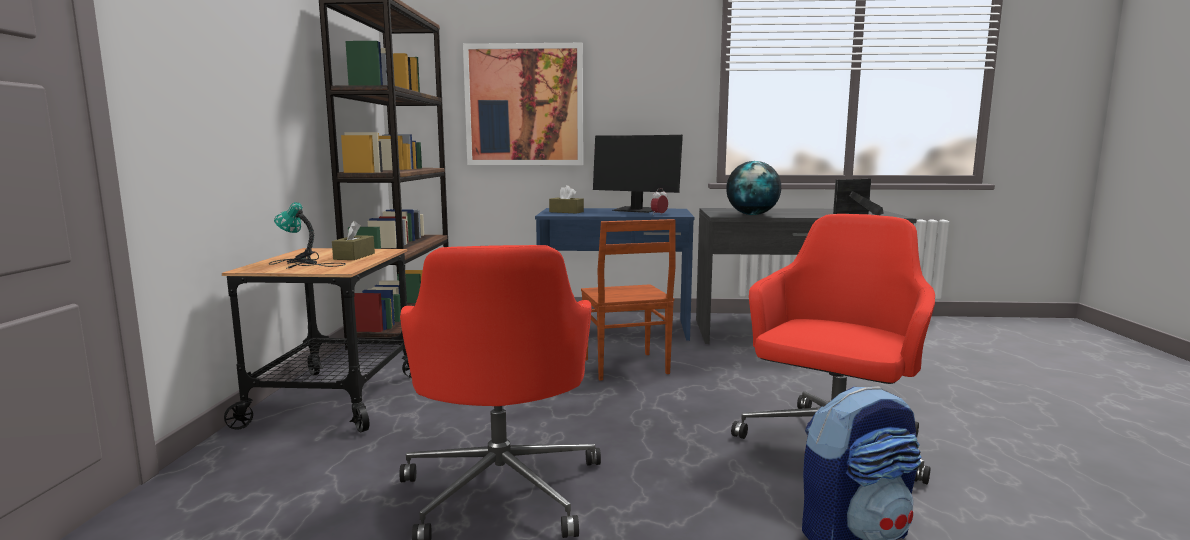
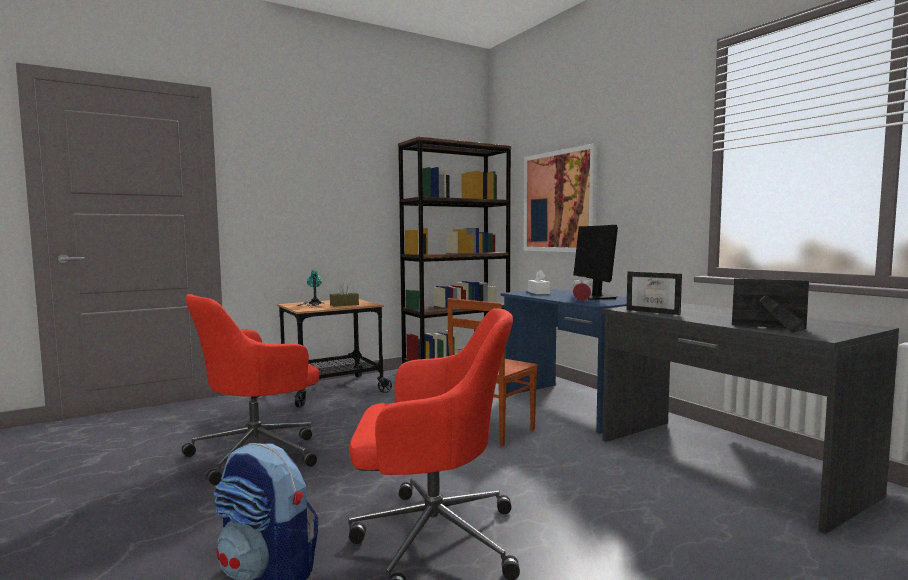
camera: 55 degrees right, 5 degrees down
(566, 212) = (538, 292): brown tissue box -> white tissue box
(752, 214) = (656, 312): globe -> picture frame

